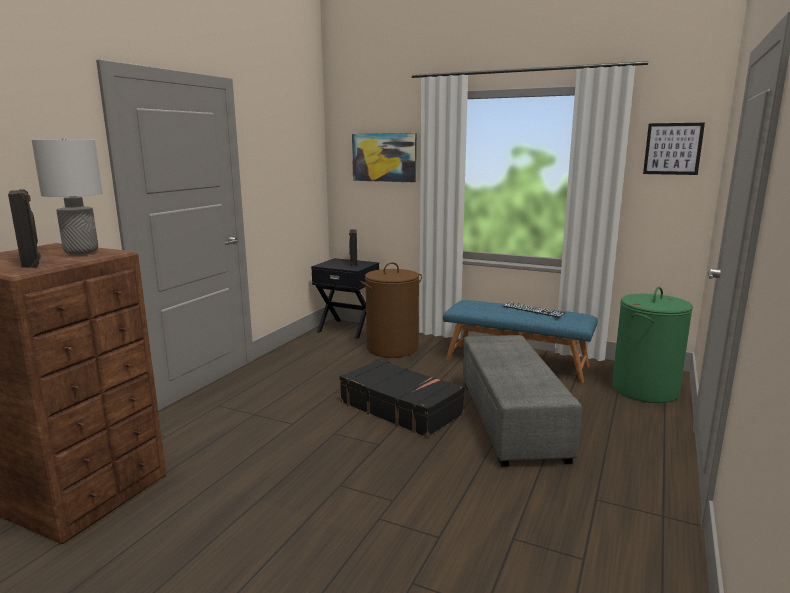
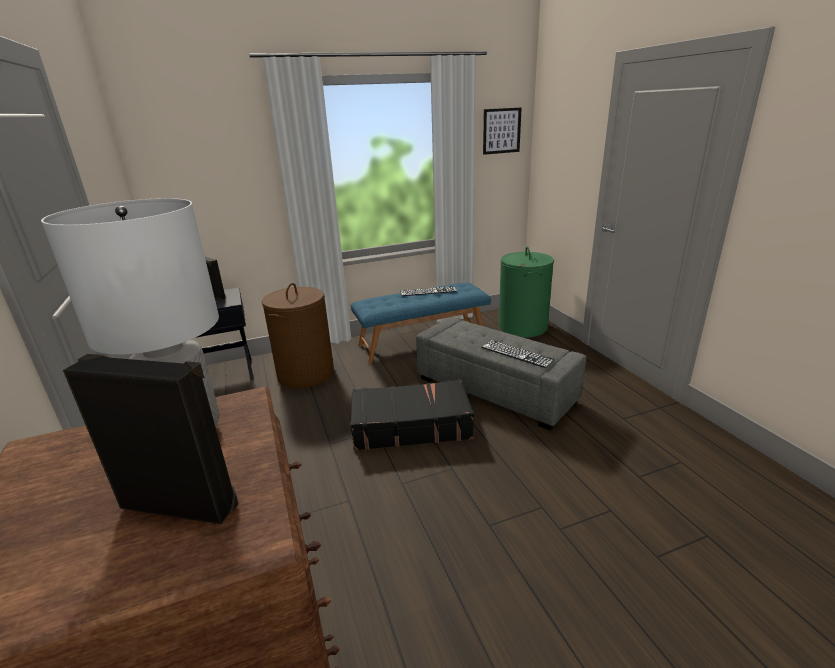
camera: 45 degrees left, 10 degrees up
(384, 157) = (221, 161): picture -> none
(513, 376) = (517, 353): none -> keyboard

